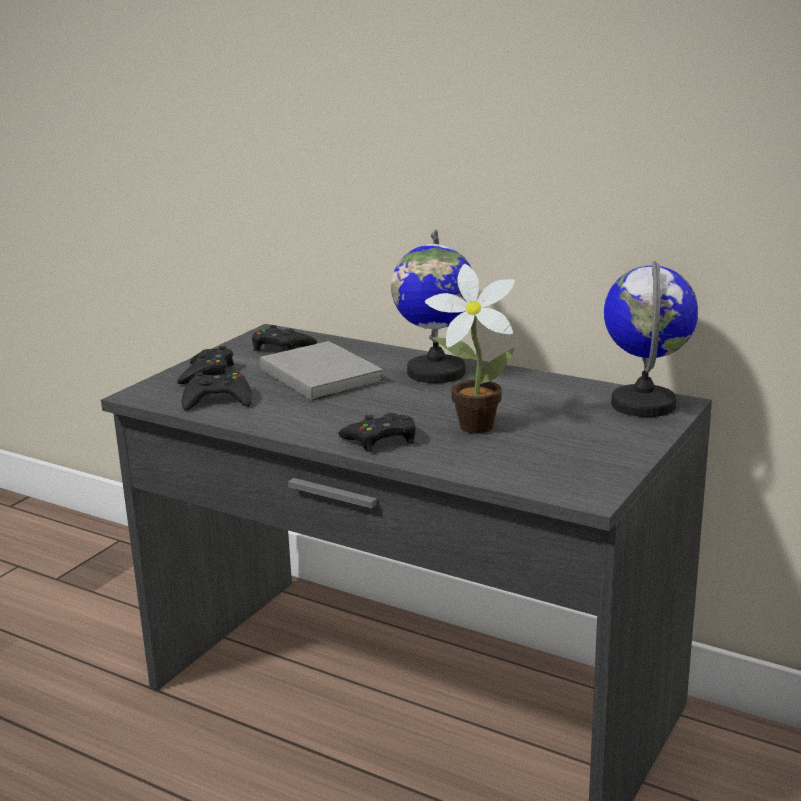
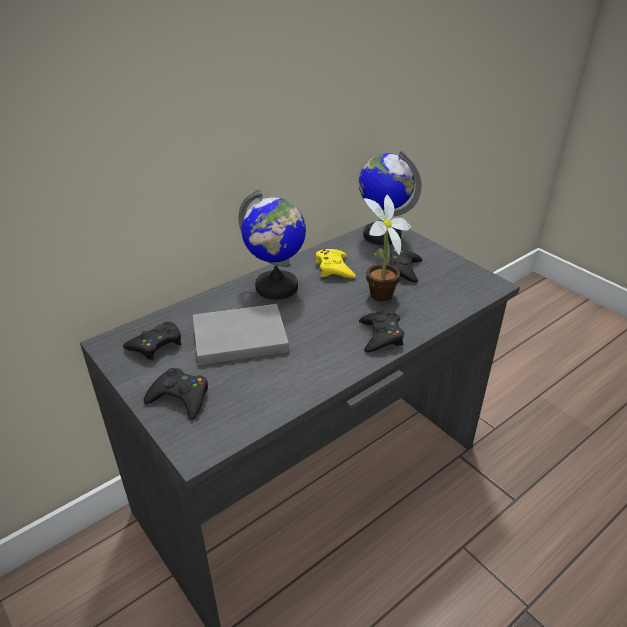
camera: 70 degrees left, 15 degrees up
(218, 400) = (250, 401): black game controller -> black game controller (402, 269)
(513, 392) = (334, 268): none -> yellow game controller

